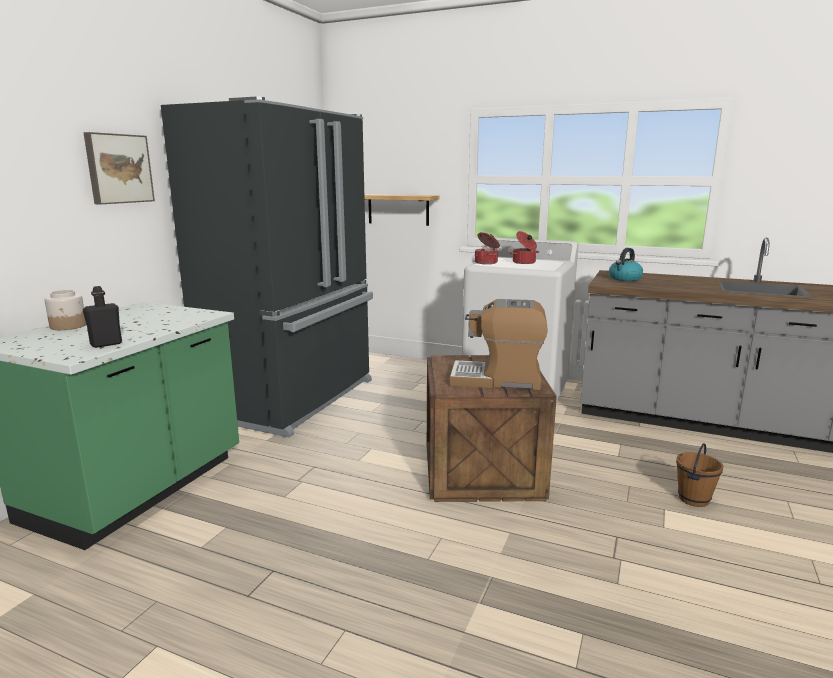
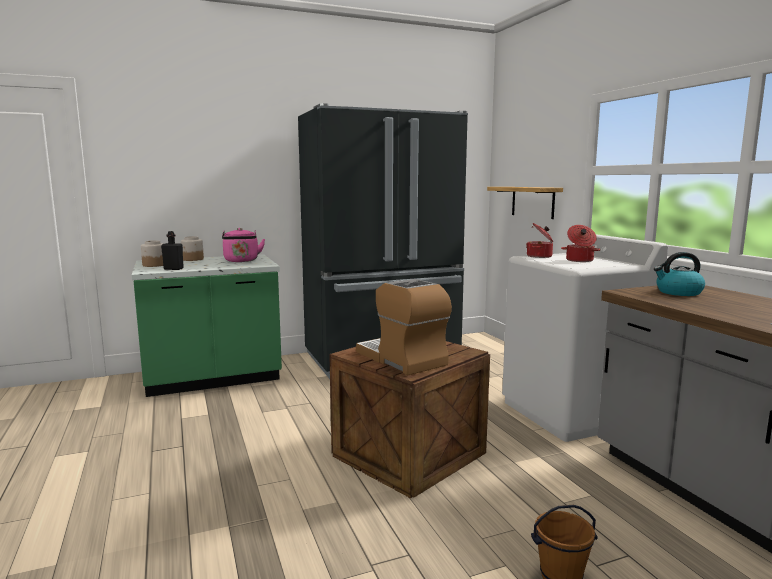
camera: 45 degrees right, 5 degrees down
(42, 345) = (154, 265): none -> jar
(118, 168) = (258, 161): picture -> none
(157, 315) = (241, 261): none -> pink kettle

